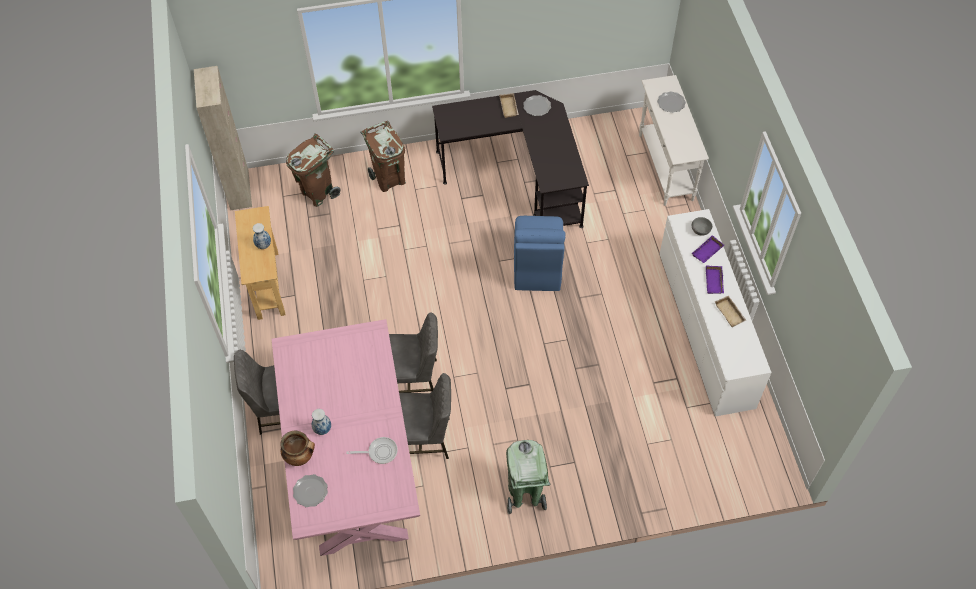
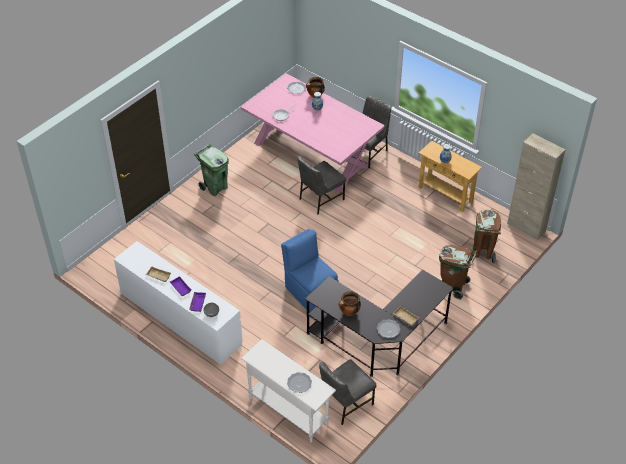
camera: 140 degrees right, 10 degrees down
(423, 438) = (287, 180): grey chair -> grey chair (345, 403)
(558, 144) = (349, 312): none -> cooking pot

